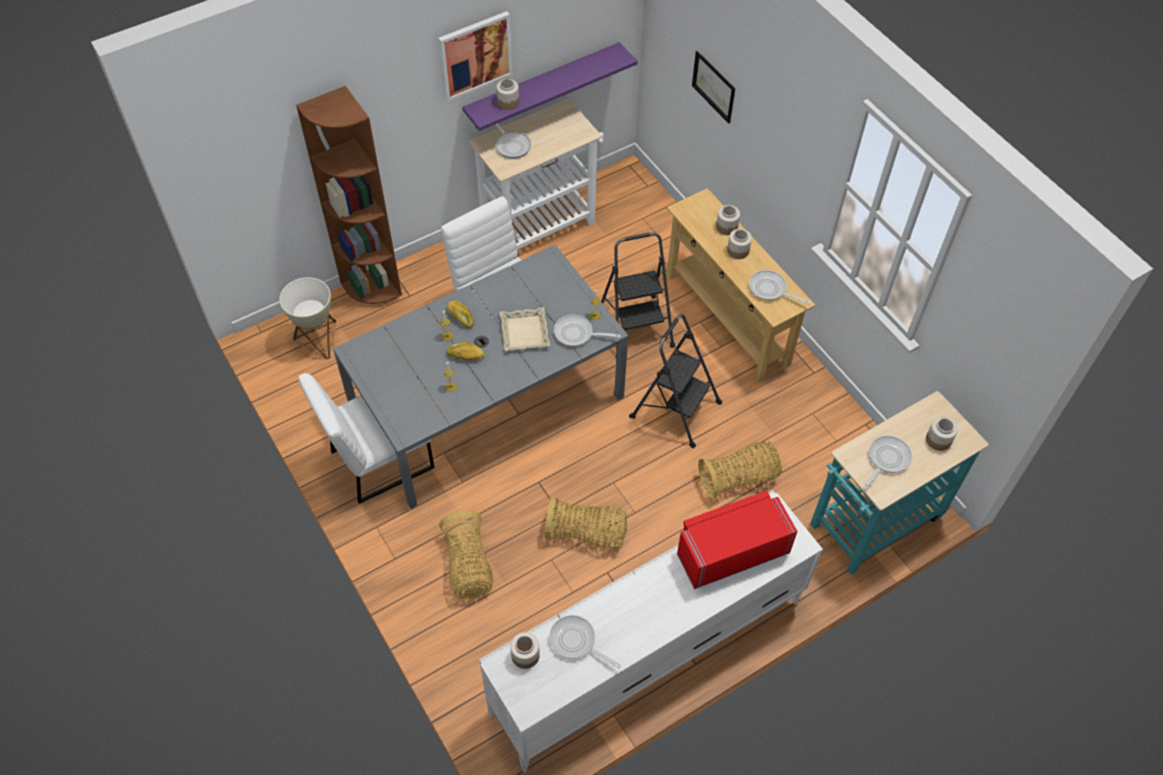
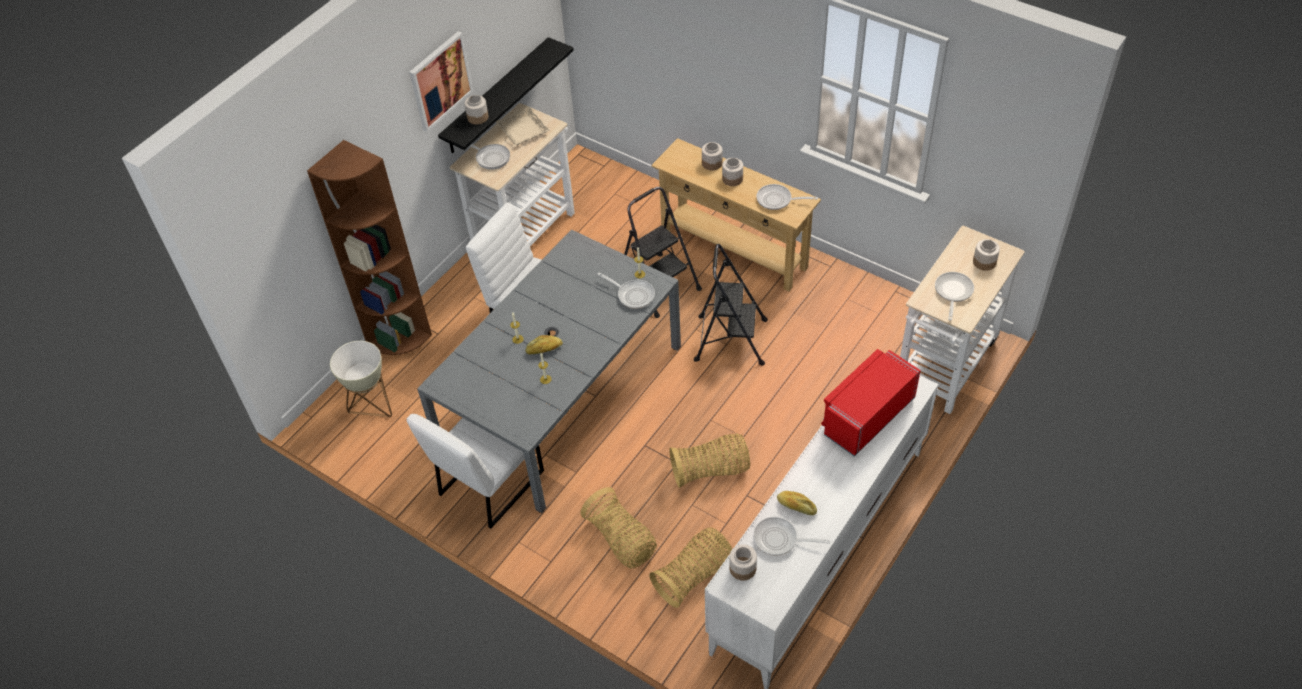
camera: 20 degrees left, 5 degrees down
(460, 317) = (521, 319): bread -> bread (796, 506)
(524, 332) = (585, 310): beige tray -> beige tray (522, 130)
(542, 86) = (497, 97): purple shelf -> black shelf
(577, 334) = (633, 295): frying pan -> frying pan turned 135 degrees counterclockwise
(713, 86) = (656, 44): picture -> none
(739, 478) = (816, 374): basket -> basket (694, 575)
(874, 522) = (945, 366): turquoise cart -> white cart

